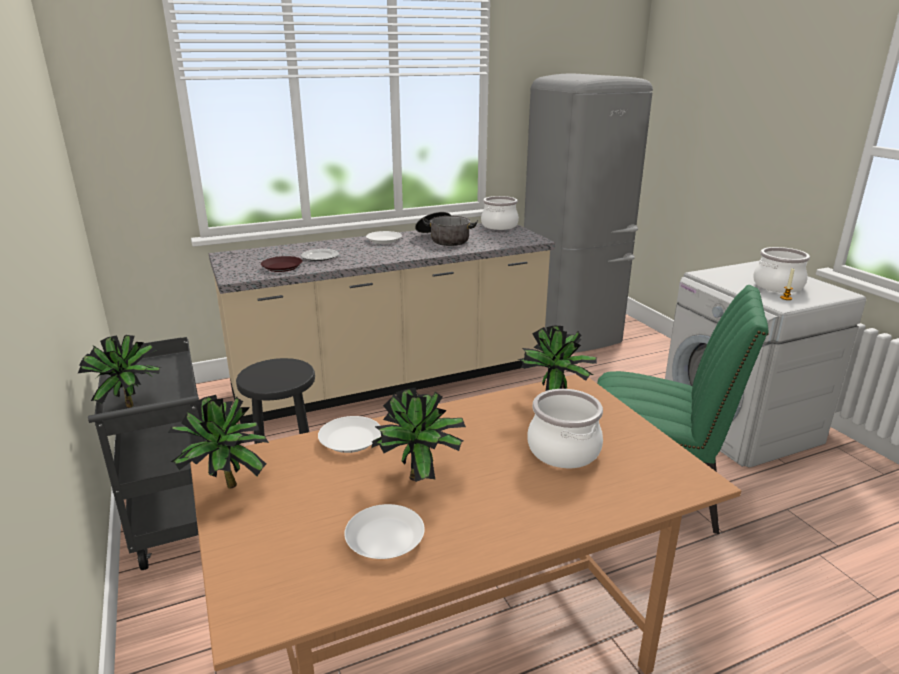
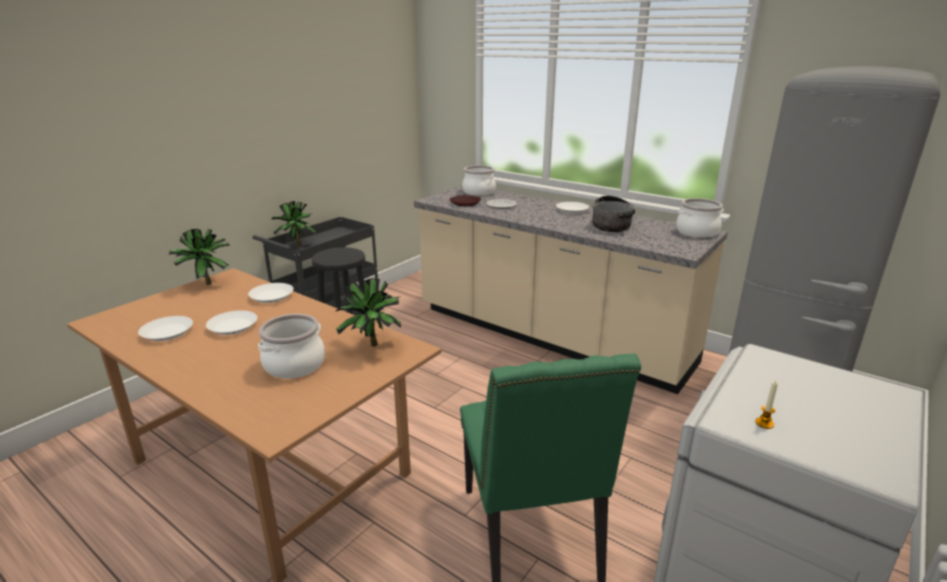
camera: 60 degrees right, 0 degrees up
(421, 479) = (233, 327): potted plant -> white plate
(778, 286) = (810, 413): cooking pot -> cooking pot (478, 192)

